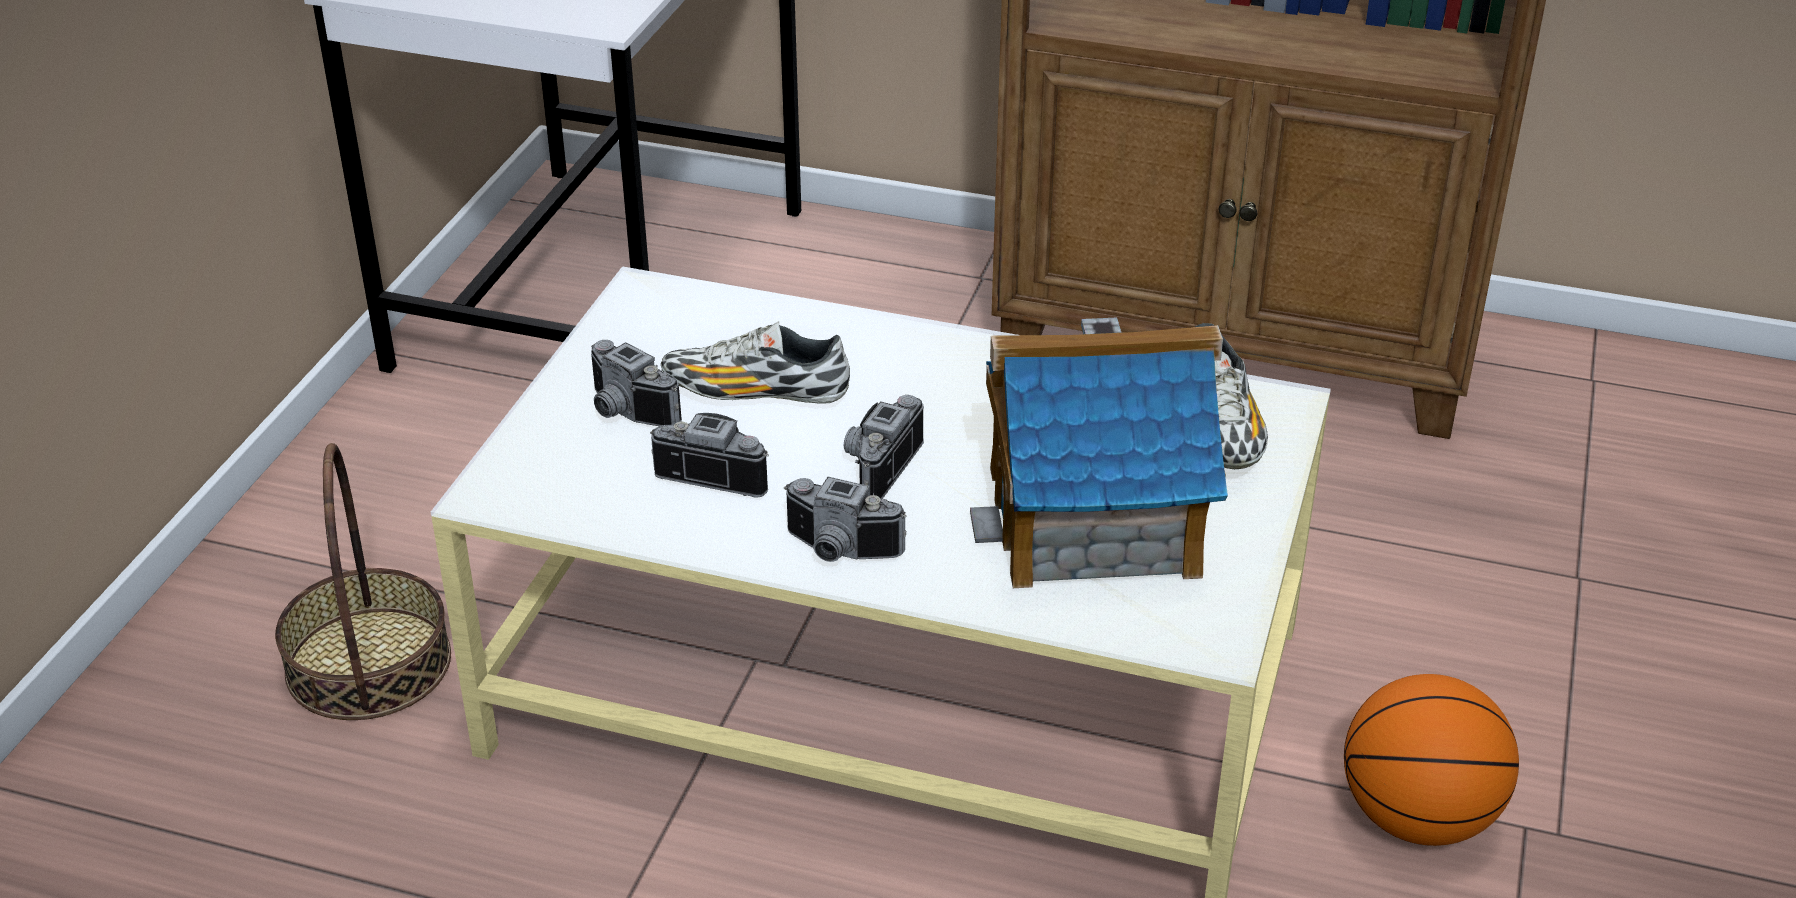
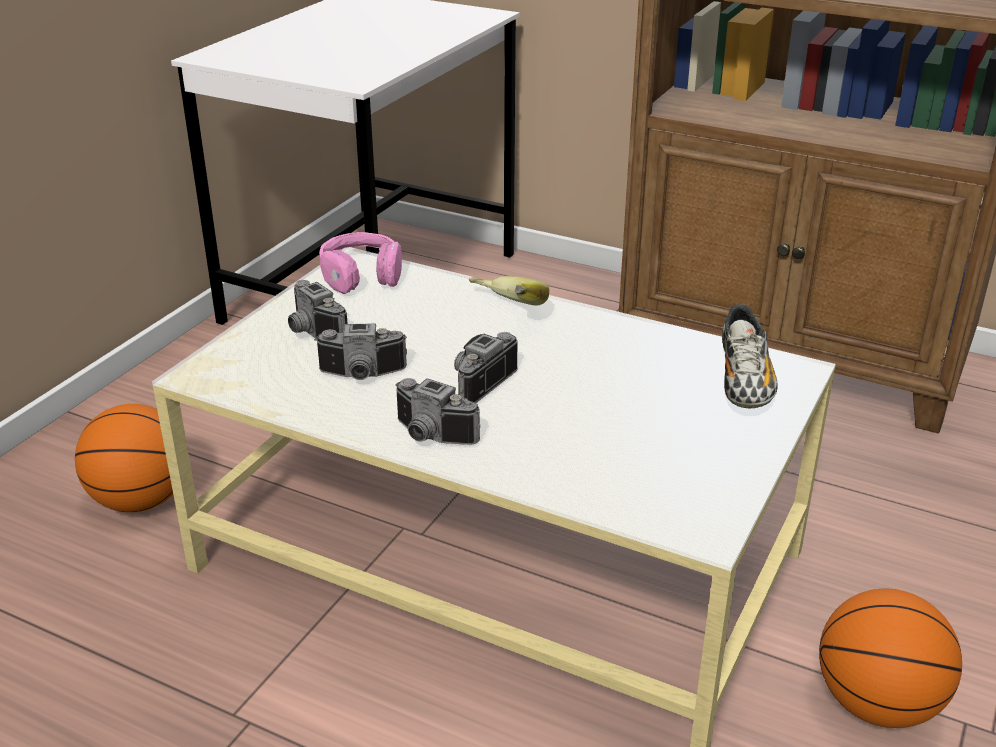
camera: 10 degrees right, 5 degrees down
(368, 663) = (141, 500): basket -> basketball
(661, 313) = (361, 275): none -> pink headphones
(718, 472) = (362, 376): camera -> camera turned 150 degrees clockwise
(756, 394) = (408, 329): shoe -> none
(880, 354) = (504, 312): none -> banana
(1095, 522) = (631, 436): toy house -> none

